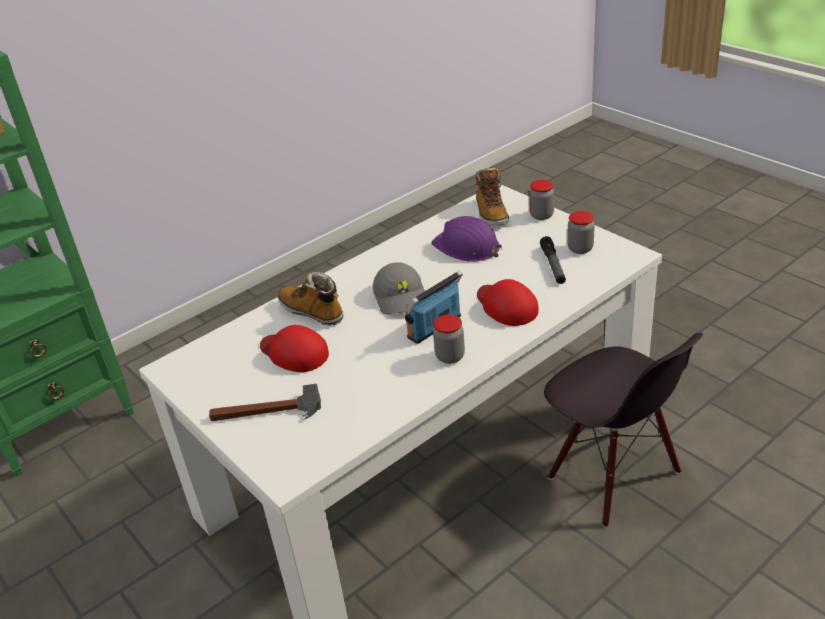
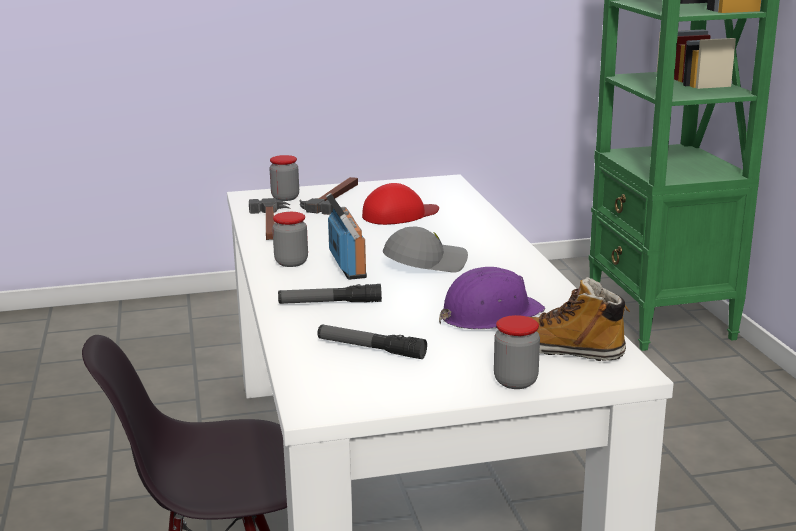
camera: 115 degrees right, 15 degrees down
(312, 312) = (457, 228): boot -> none
(368, 414) = (270, 224): none -> hammer
(402, 298) = (425, 263): grey cap -> grey cap turned 150 degrees clockwise
(506, 306) = (330, 303): red cap -> flashlight
(580, 248) = (384, 378): jar -> jar (285, 197)

